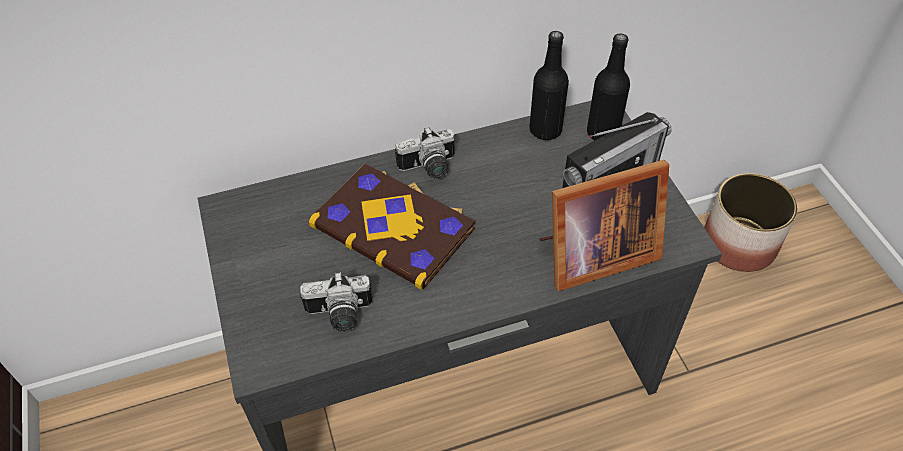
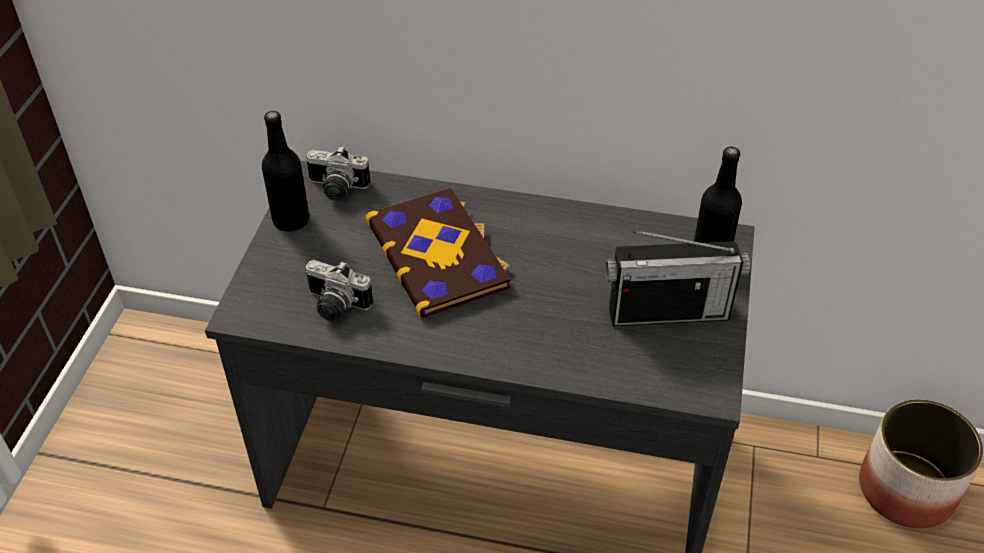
camera: 30 degrees right, 5 degrees down
(429, 168) = (511, 218): camera -> camera (336, 189)
(545, 130) = (652, 230): black bottle -> black bottle (291, 220)
(592, 255) = (603, 362): picture frame -> none

